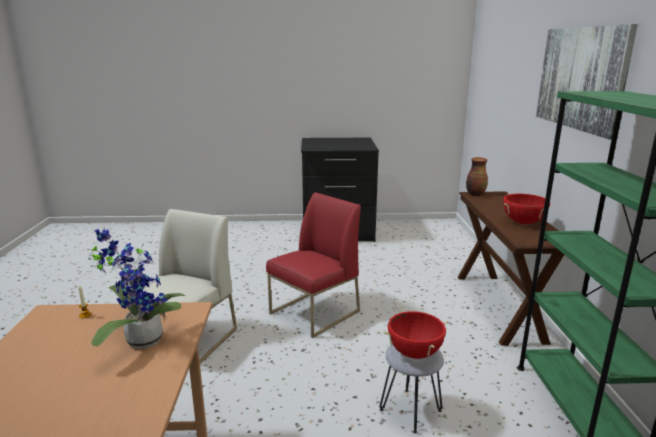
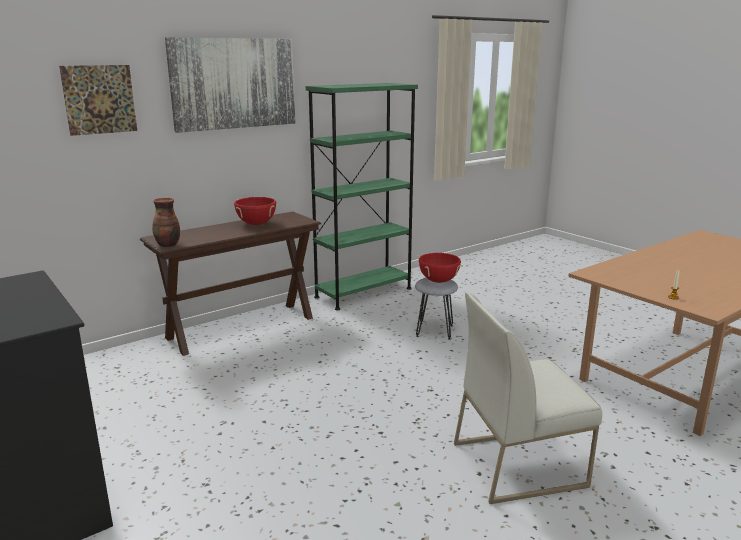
camera: 125 degrees left, 0 degrees up
(140, 339) = (638, 272): potted plant -> none
(314, 313) = (359, 409): red chair -> none
(520, 79) = (99, 99): none -> picture

